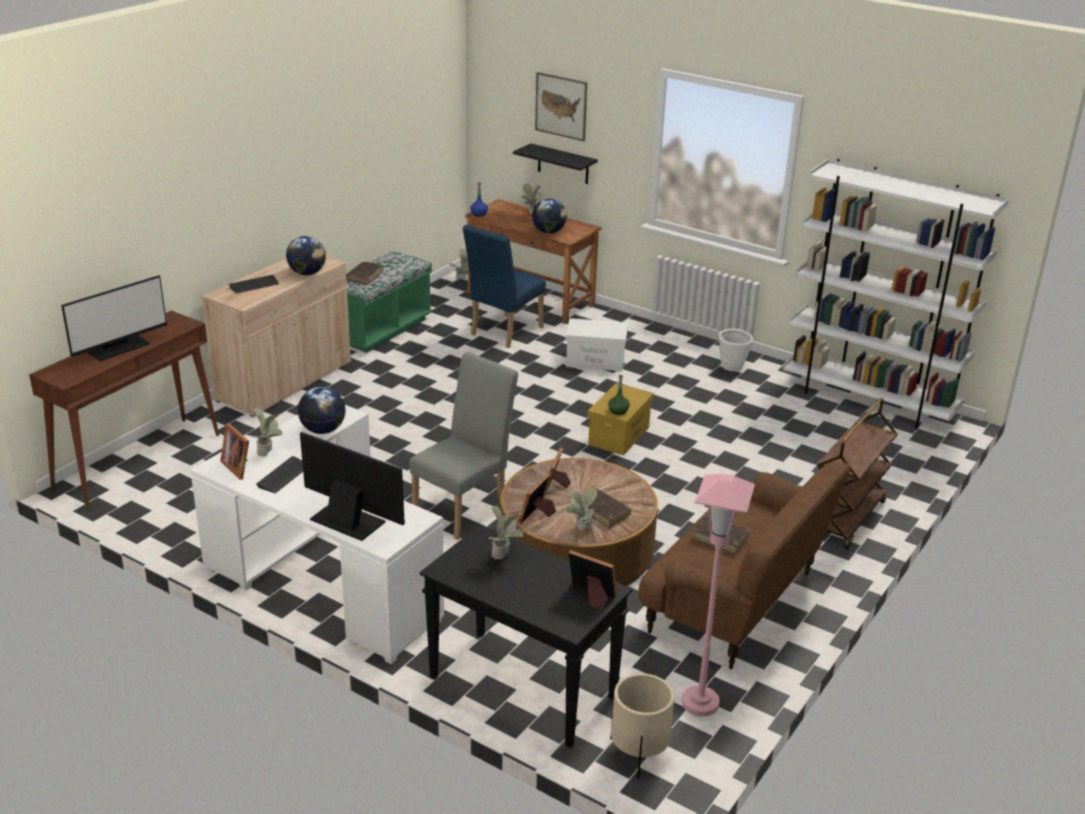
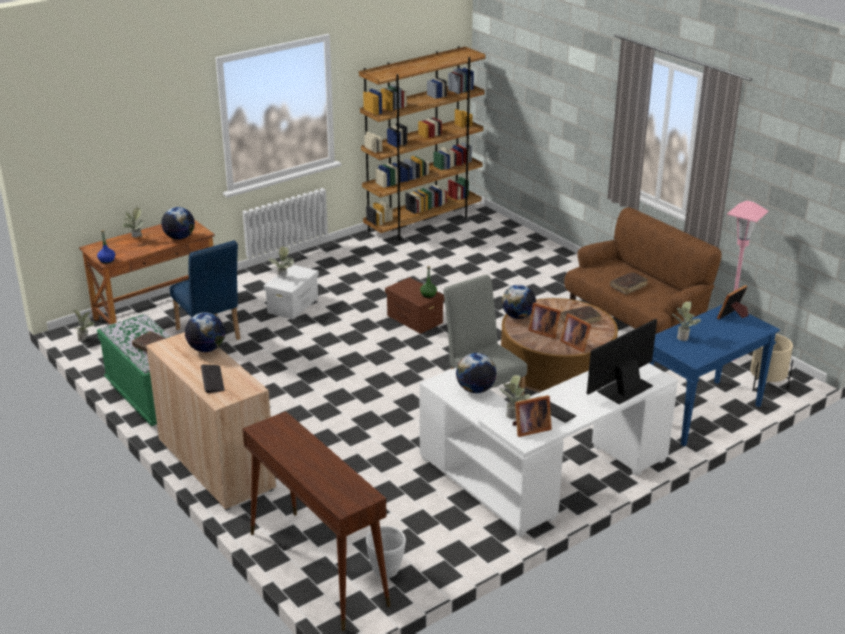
camera: 70 degrees left, 0 degrees up
(118, 347) = (310, 463): monitor -> none
(520, 688) = (700, 413): black console table -> blue console table
(561, 106) = (128, 129): picture -> none
(563, 164) = (139, 180): black shelf -> none
(580, 530) = (599, 331): potted plant -> potted plant (282, 277)
(581, 466) = (518, 316): none -> globe
(619, 435) = (414, 319): yellow storage box -> brown storage box
(732, 368) = (344, 255): white planter -> white planter (386, 571)
(846, 519) = (558, 266): brown cart -> none
(869, 401) = (423, 222): white bookcase -> brown bookcase

